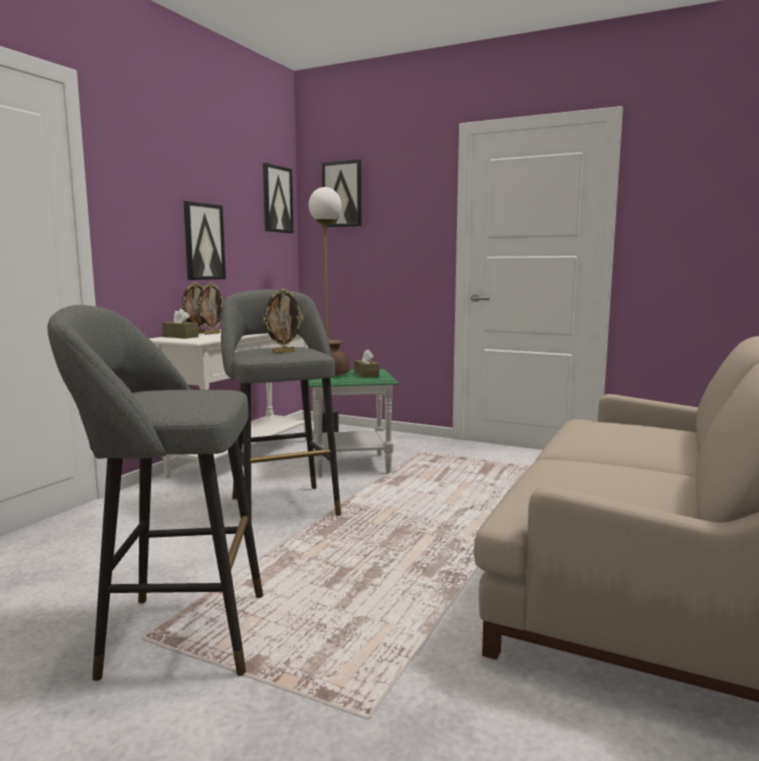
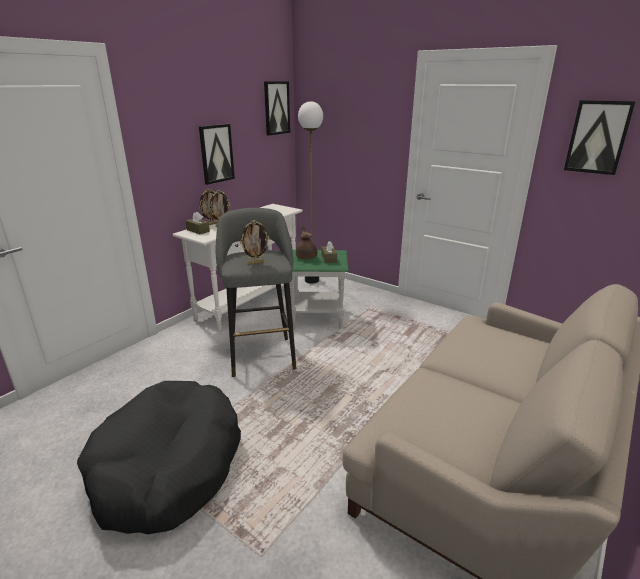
camera: 10 degrees right, 15 degrees up
(175, 634) = (168, 466): grey stool -> black dog bed
(342, 194) = (326, 103): picture -> picture (597, 137)

